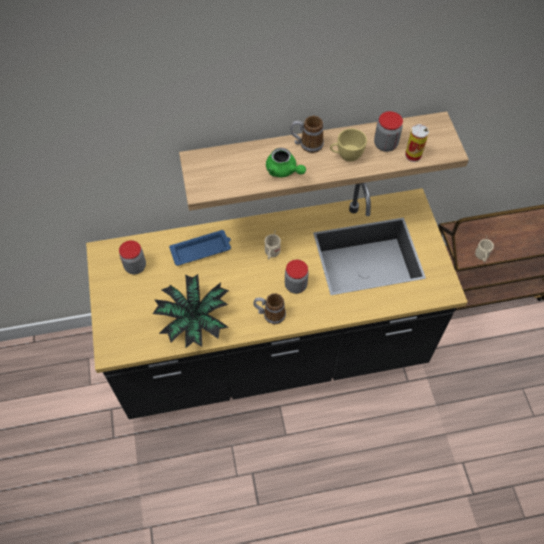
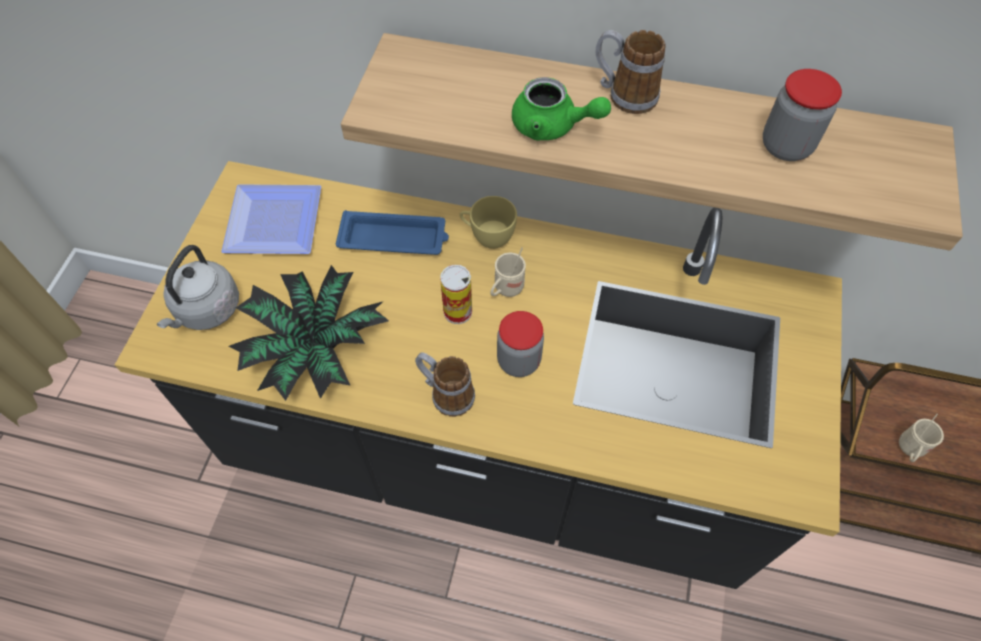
camera: 25 degrees right, 0 degrees up
(126, 324) = (206, 311): none -> grey kettle
(135, 266) = (277, 225): jar -> plate
(284, 171) = (552, 126): green teapot -> green teapot turned 45 degrees counterclockwise
(346, 156) = (692, 140): yellow cup -> yellow cup (487, 237)
(413, 155) = (836, 186): can -> can (457, 311)

